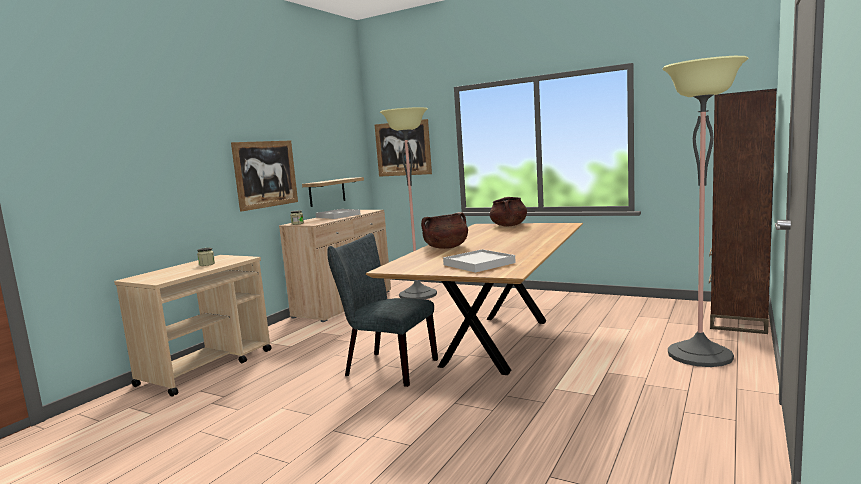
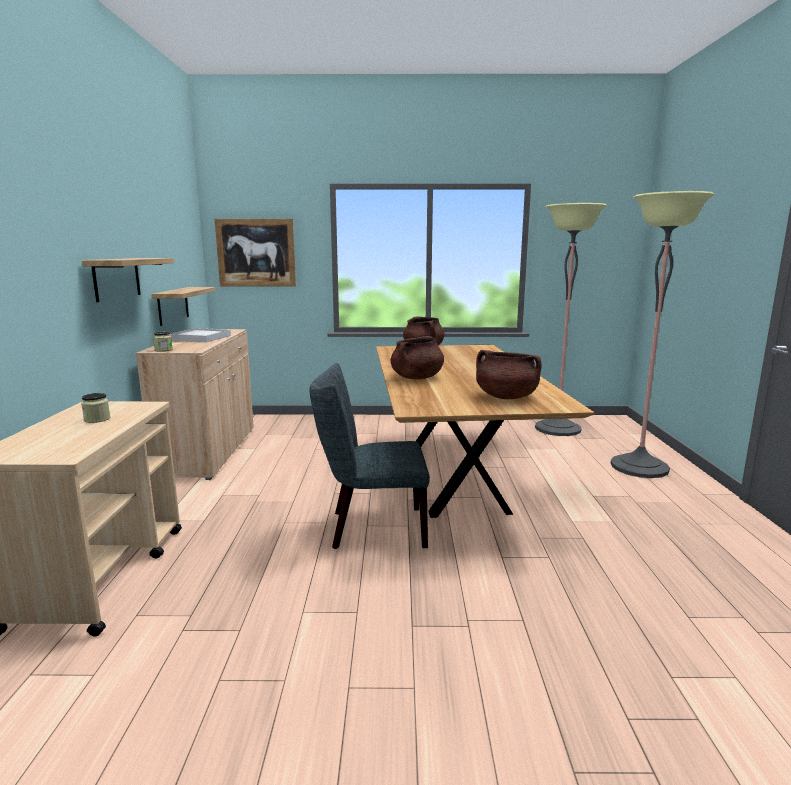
camera: 30 degrees left, 5 degrees up
(265, 174) = (117, 278): picture -> shelf
(418, 294) = (294, 431): floor lamp -> floor lamp (558, 428)
(478, 264) = (506, 397): white tray -> brown cooking pot
(738, 320) = (624, 430): brown bookcase -> none

